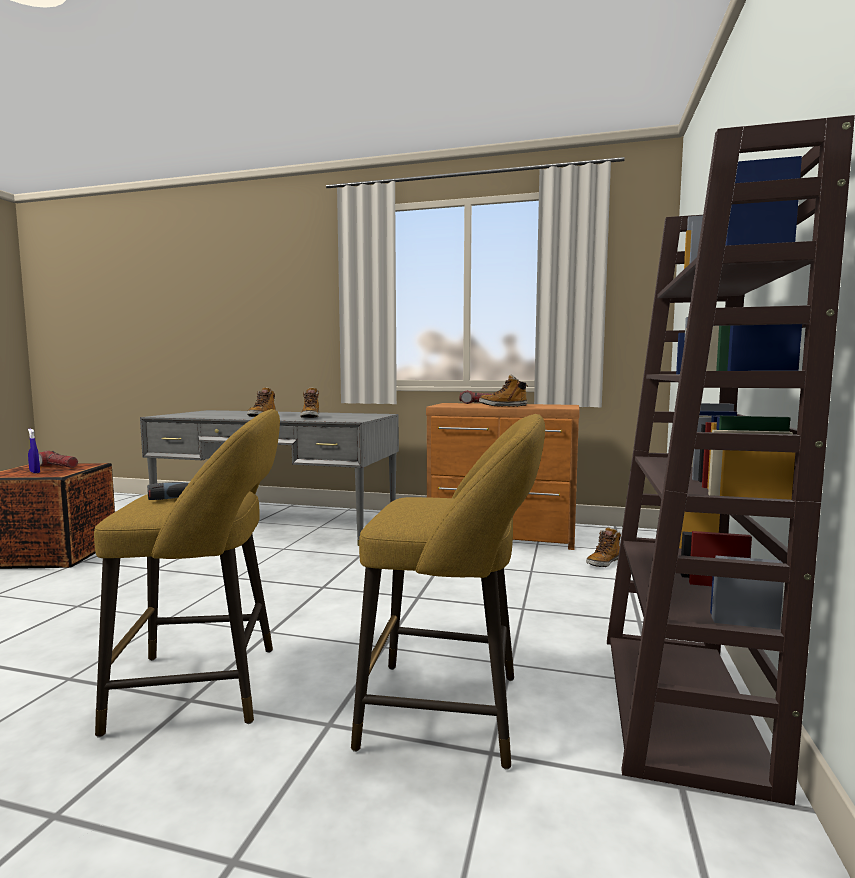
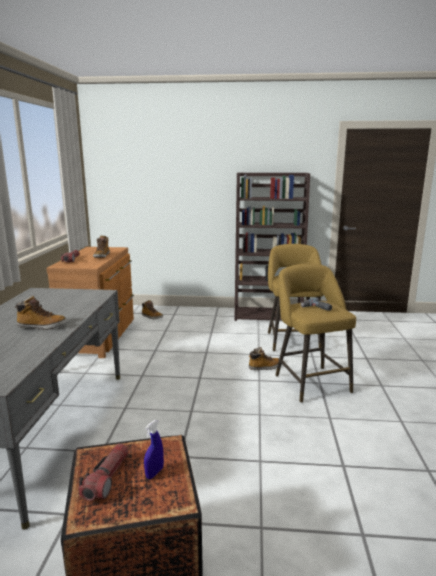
camera: 100 degrees left, 10 degrees up
(310, 417) = (59, 308): boot -> boot (264, 367)

